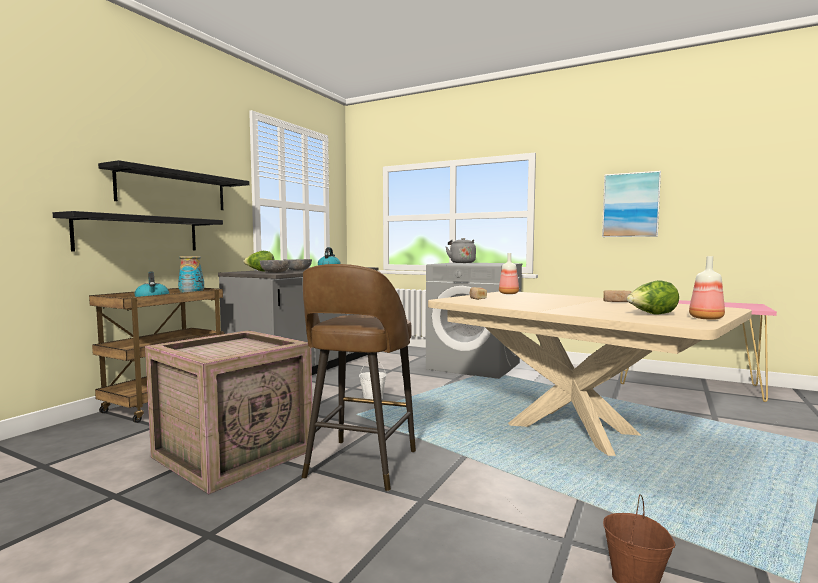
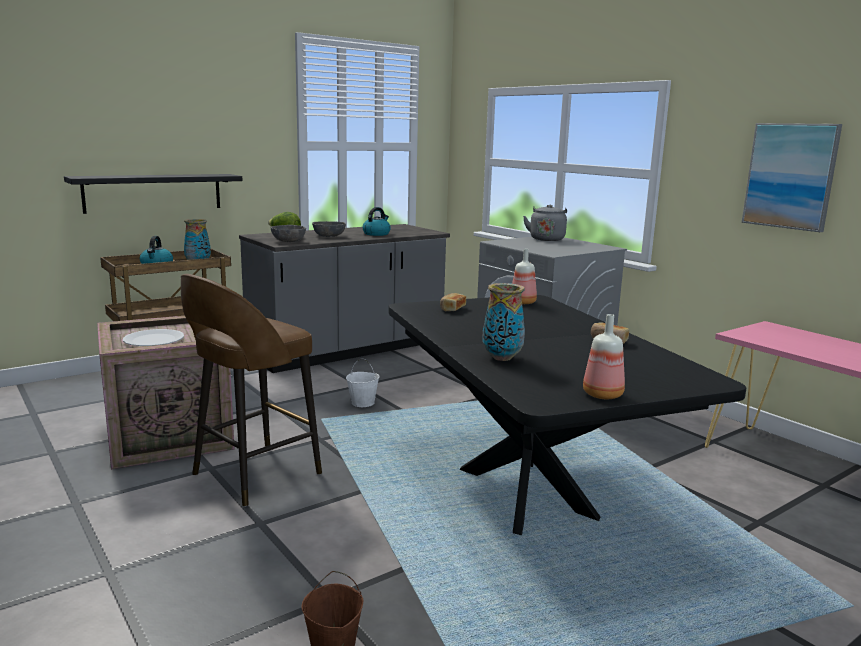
camera: 25 degrees right, 10 degrees up
(173, 190) = (192, 142): black shelf -> none
(227, 352) = (153, 340): none -> white plate
(571, 429) = (525, 492): beige dining table -> black dining table
(592, 312) = (501, 358): none -> vase
(652, 314) = (558, 375): lettuce -> none

